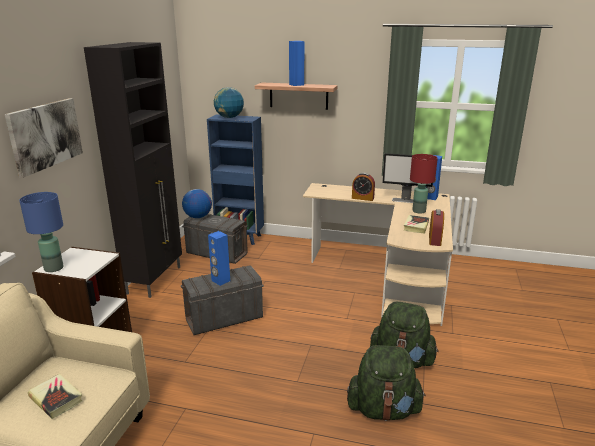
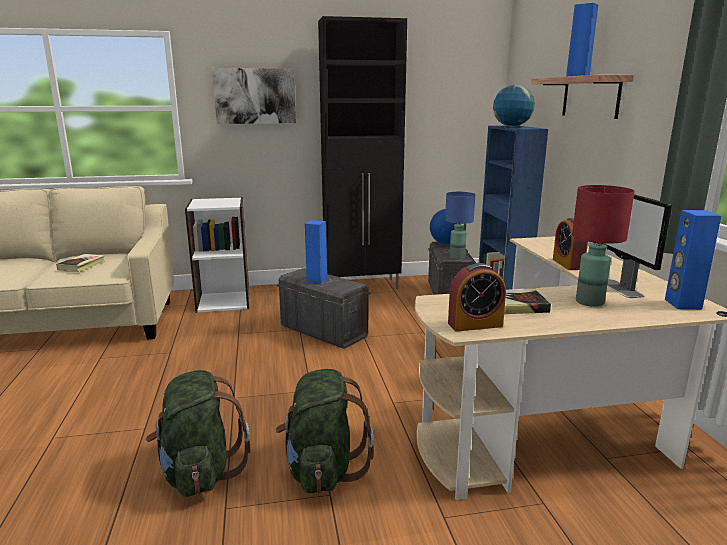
camera: 65 degrees right, 5 degrees down
(53, 268) = (200, 200): blue table lamp -> blue table lamp (457, 257)

